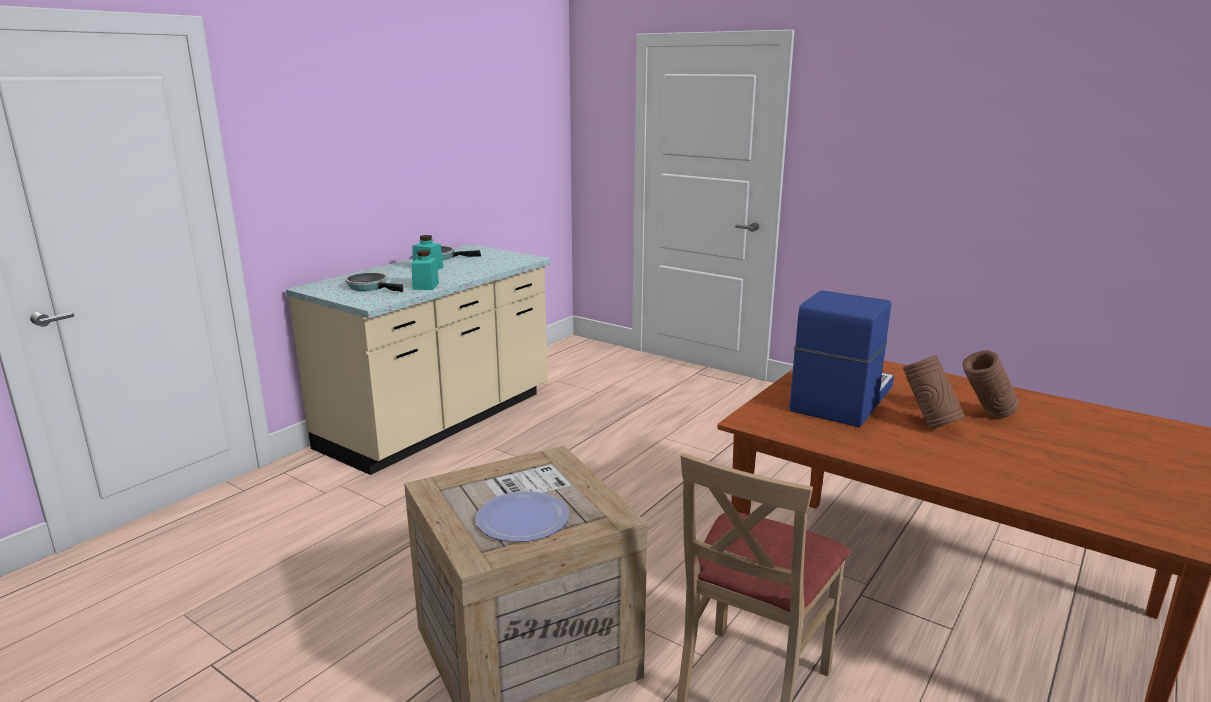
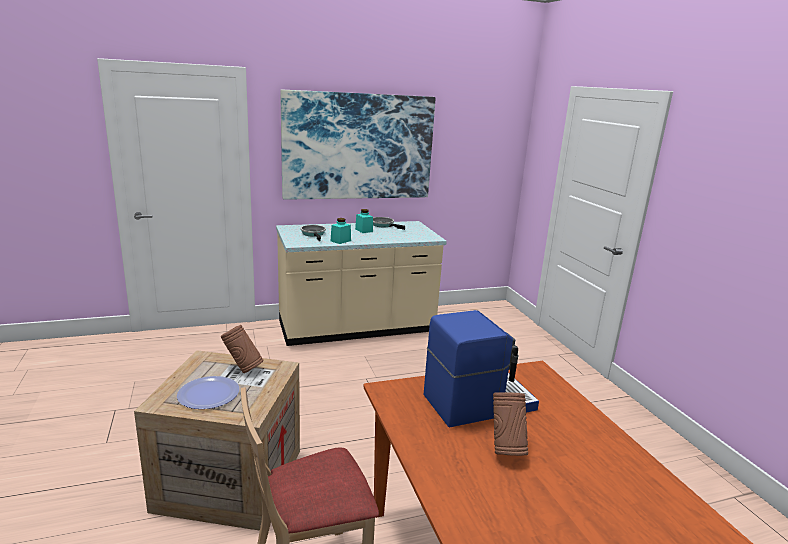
camera: 35 degrees right, 0 degrees up
(384, 141) = (358, 146): none -> picture
(985, 416) = (569, 466): brown vase -> brown vase (243, 369)

